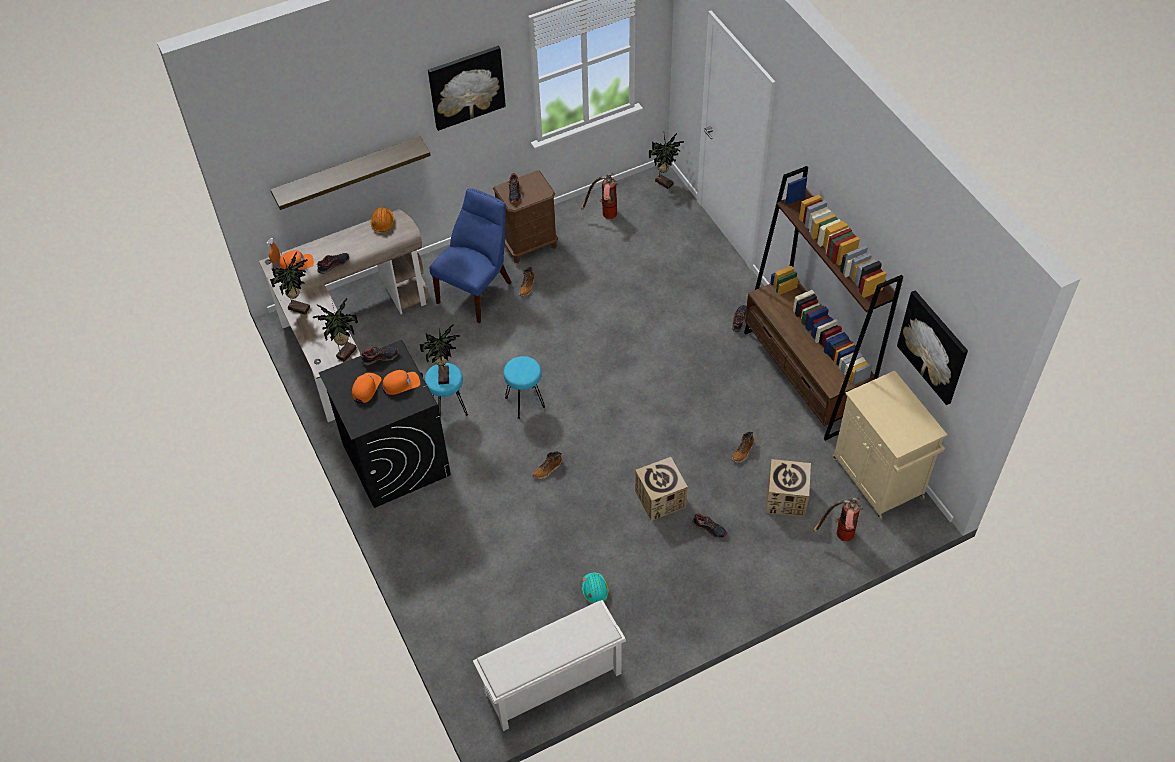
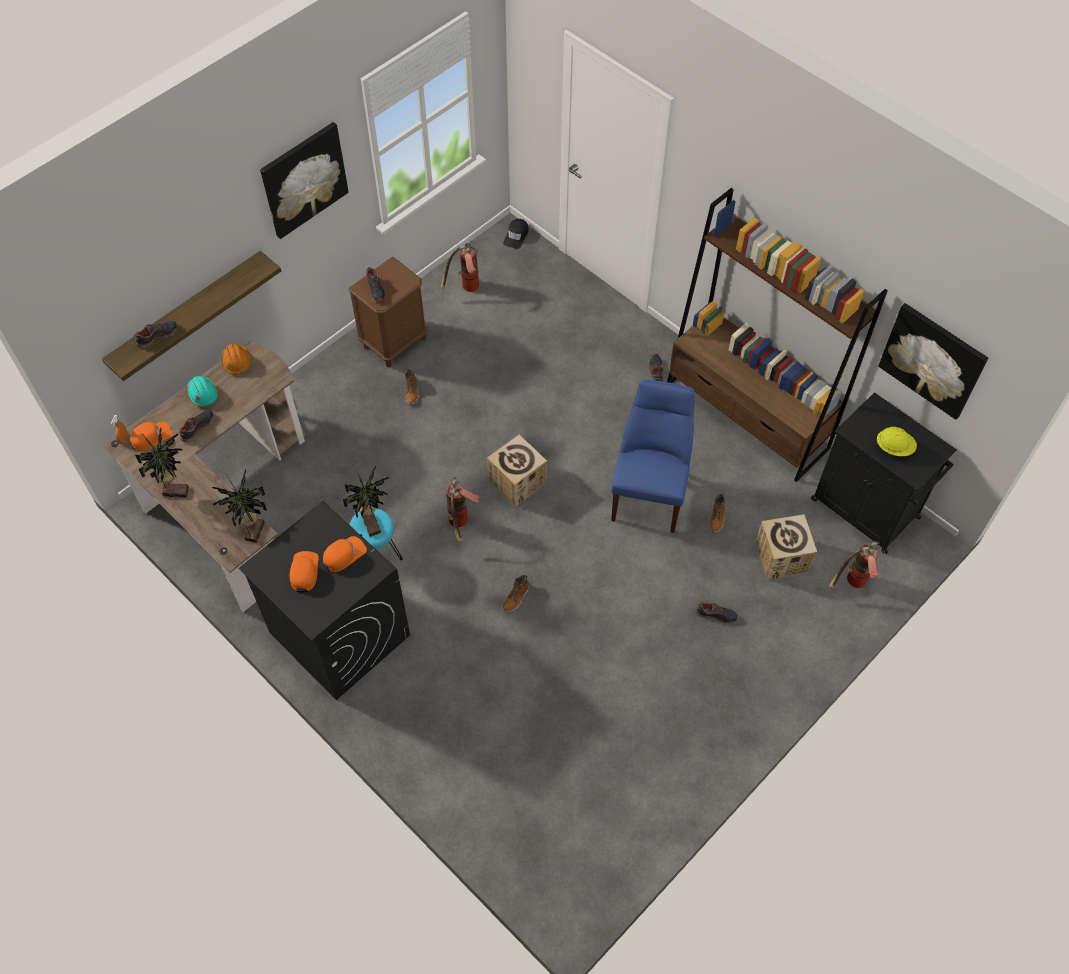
camera: 20 degrees left, 5 degrees up
(380, 357) = (306, 529): shoe -> shoe (157, 336)
(477, 290) = (357, 410): blue chair -> blue chair (650, 492)
(525, 401) = (460, 525): turquoise stool -> fire extinguisher
(552, 684) = (618, 847): white shoe rack -> none
(595, 590) = (622, 722): turquoise hard hat -> turquoise hard hat (203, 394)
(660, 499) = (651, 596): cardboard box -> cardboard box (517, 481)
(664, 182) = (516, 236): potted plant -> black cap
(878, 480) = (867, 510): beige cabinet -> black cabinet
(891, 419) = (894, 448): none -> yellow hard hat

